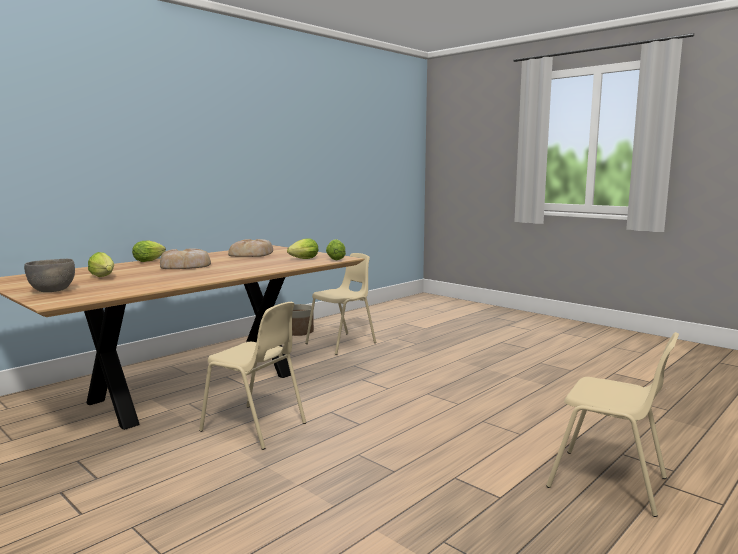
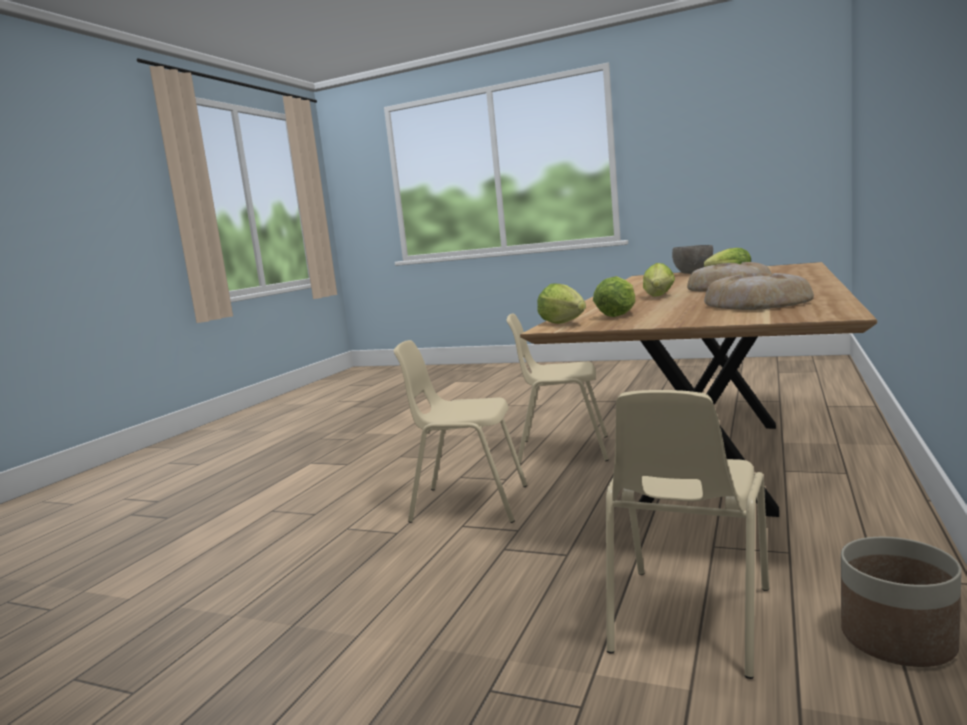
camera: 160 degrees right, 0 degrees up
(150, 261) = (818, 280): lettuce -> lettuce (659, 297)
(609, 483) = (210, 490): beige chair -> beige chair (468, 504)

